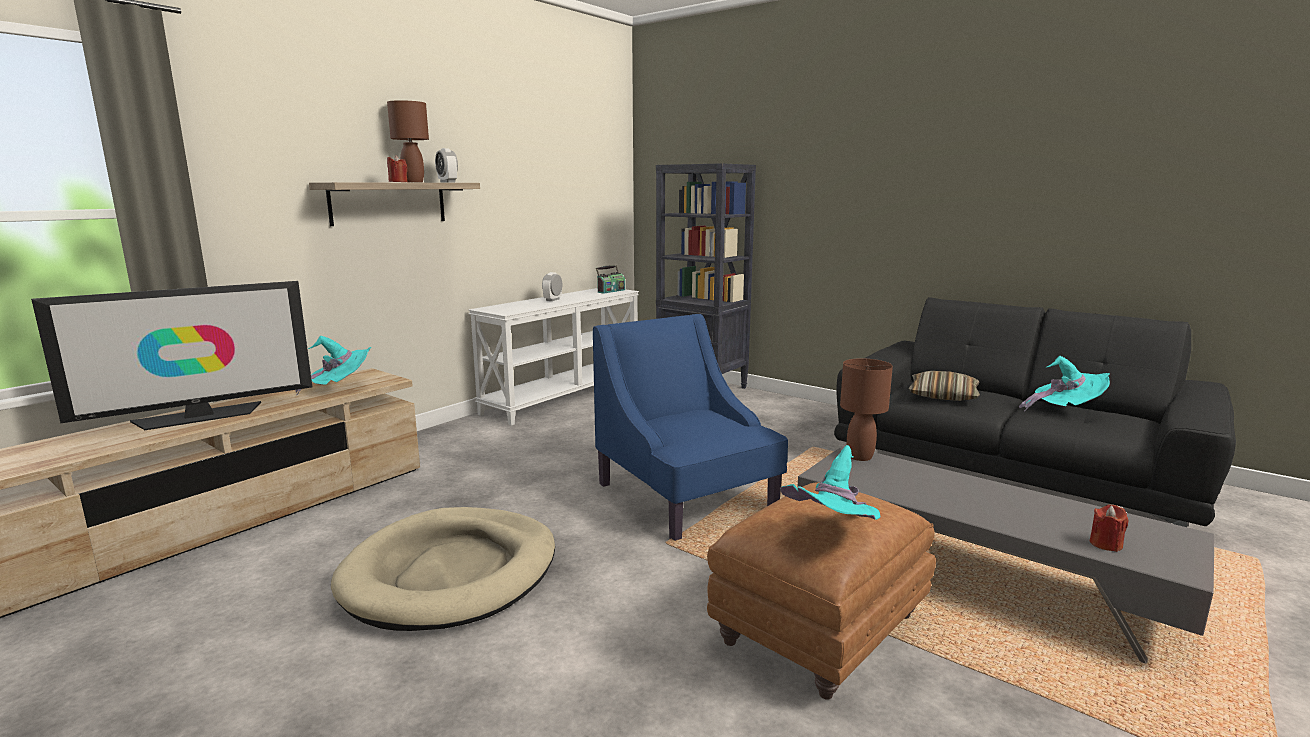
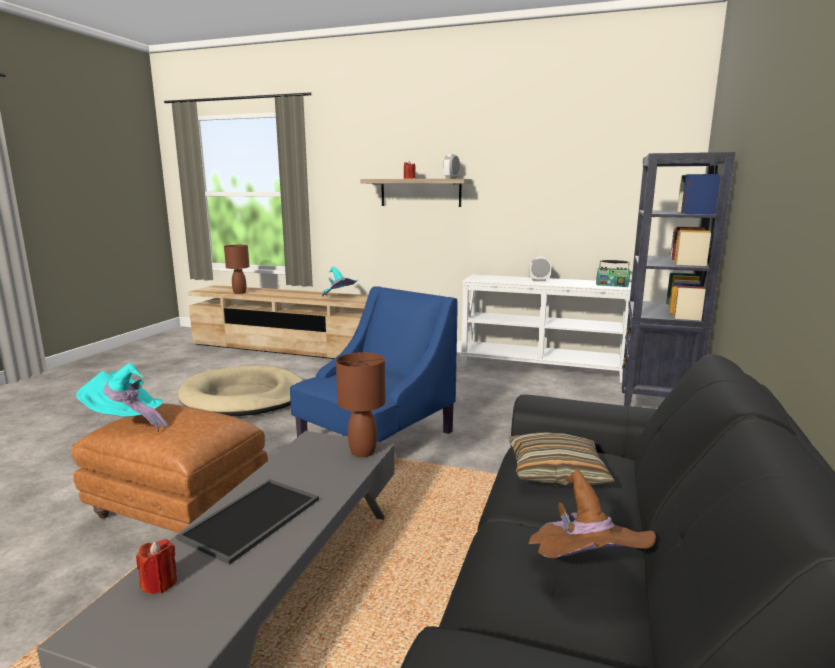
camera: 70 degrees right, 0 degrees up
(199, 416) = (281, 293): television -> none
(414, 182) = (430, 178): brown table lamp -> brown table lamp (239, 293)
(995, 506) = (252, 520): none -> tray
(1064, 410) = (583, 571): turquoise hat -> brown hat

